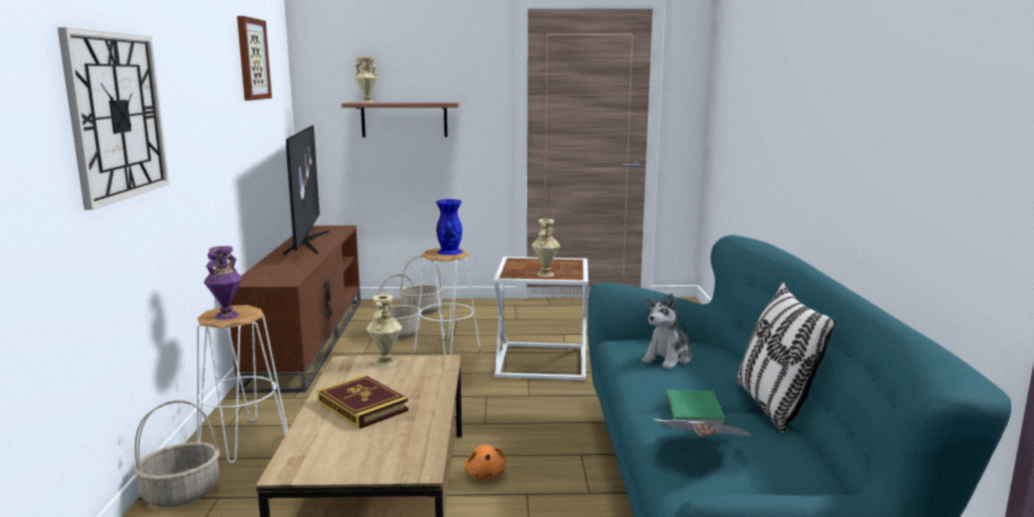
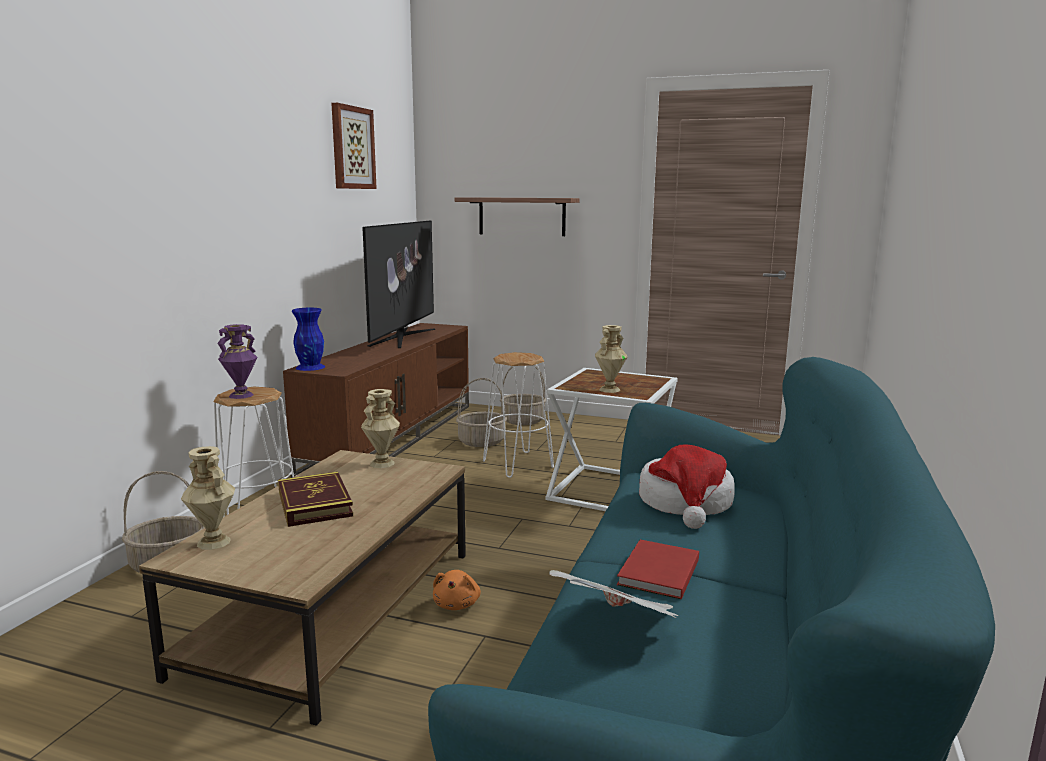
camera: 20 degrees right, 0 degrees up
(117, 116) = (131, 186): wall clock -> none
(367, 102) = (483, 197): beige vase -> beige vase (212, 542)
(449, 251) = (523, 356): blue vase -> blue vase (310, 367)
(668, 358) = (686, 503): plush toy -> hat
(693, 412) = (657, 573): green book -> red book
(773, 406) = (777, 586): pillow -> none

